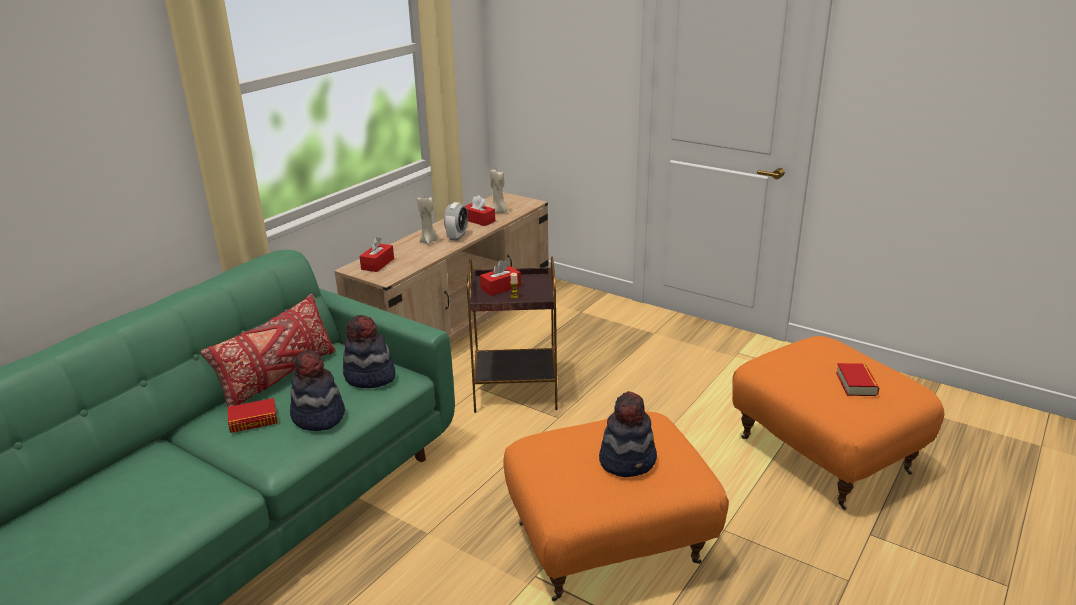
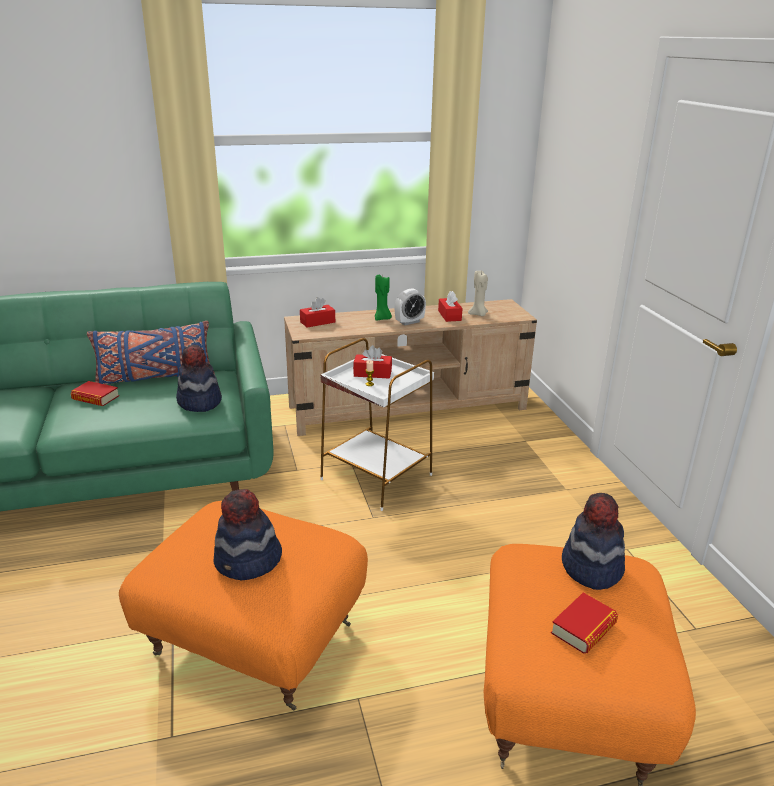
camera: 40 degrees right, 0 degrees up
(278, 377) = (155, 378): red pillow -> blue pillow
(318, 416) = (127, 413): hat -> hat (591, 568)
(429, 241) = (382, 318): beige candle -> green candle
(514, 388) = (376, 476): brown side table -> white side table

